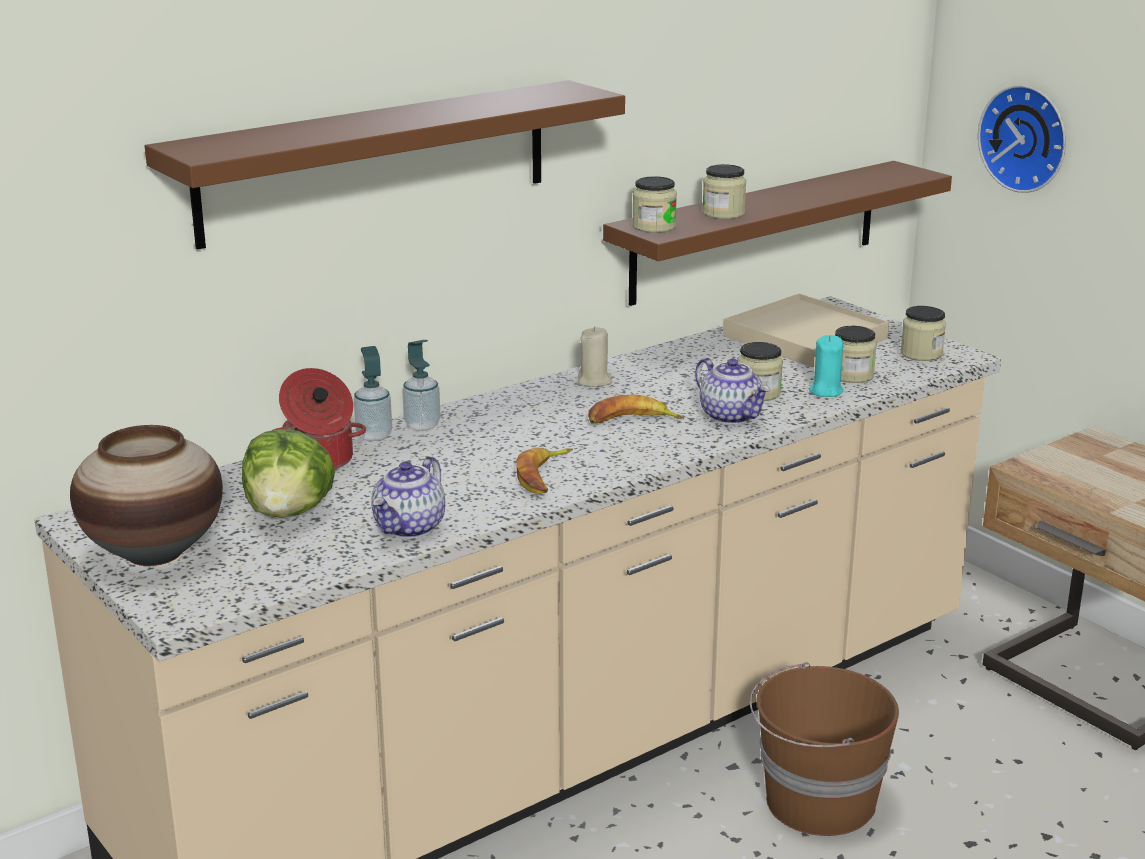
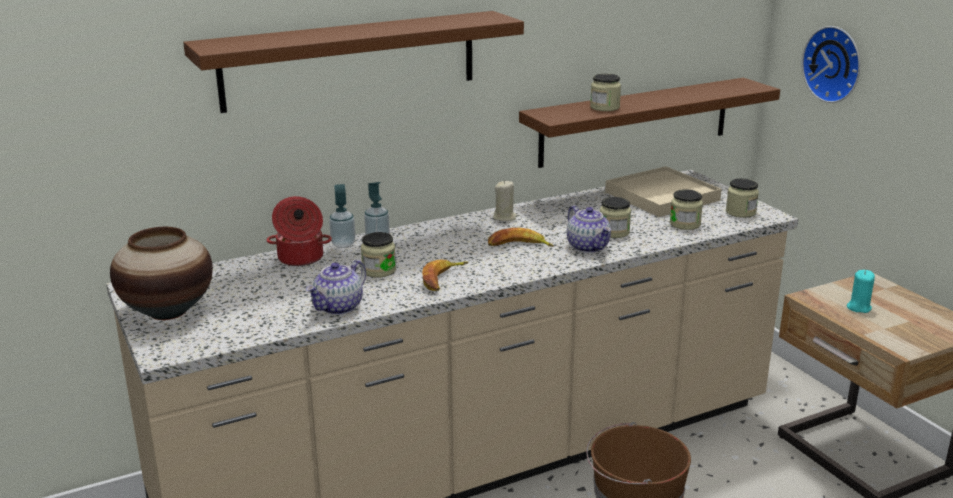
camera: 10 degrees right, 0 degrees up
(290, 512) = (266, 291): lettuce -> none
(654, 227) = (552, 114): jar -> jar (379, 270)
(825, 391) = (662, 234): turquoise candle -> turquoise candle (858, 307)

